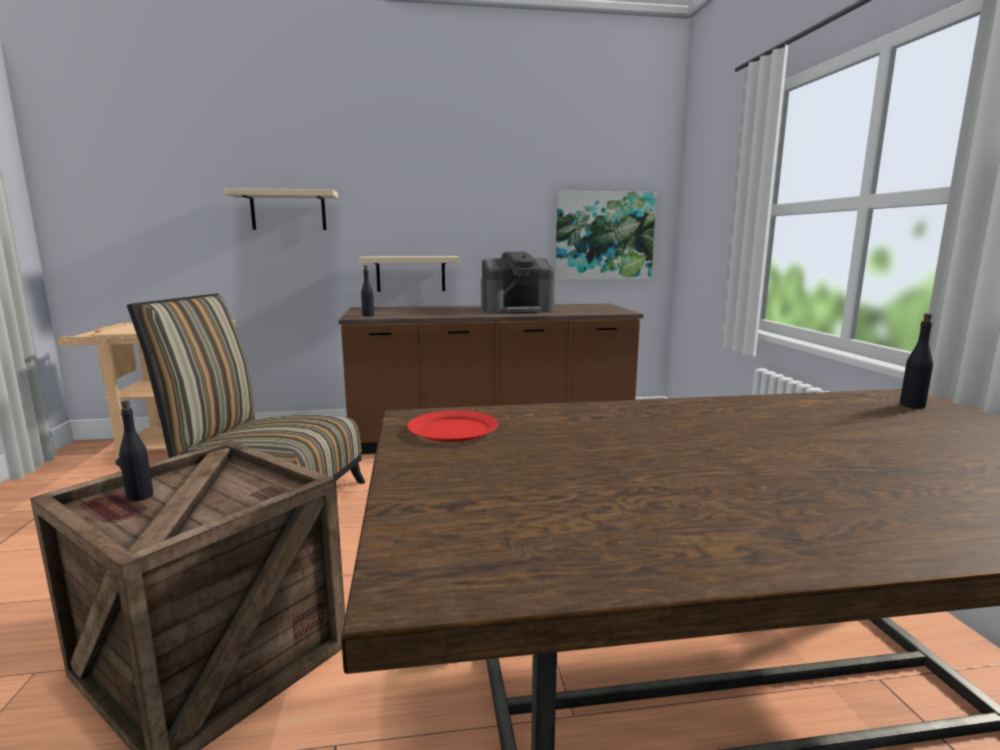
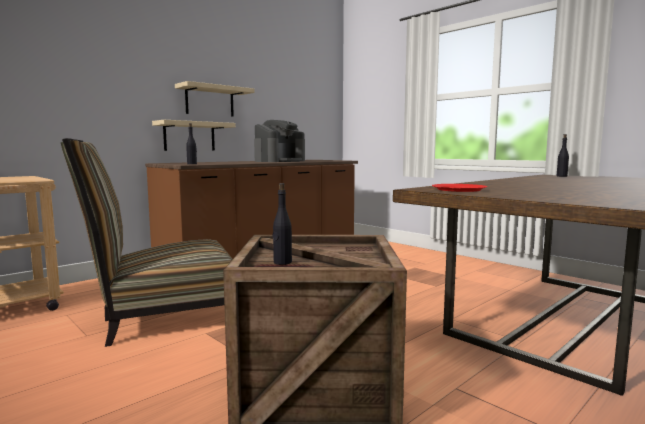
camera: 35 degrees left, 5 degrees down
(288, 210) = (87, 77): beige shelf -> beige shelf (210, 101)
(604, 236) = (308, 115): picture -> none

